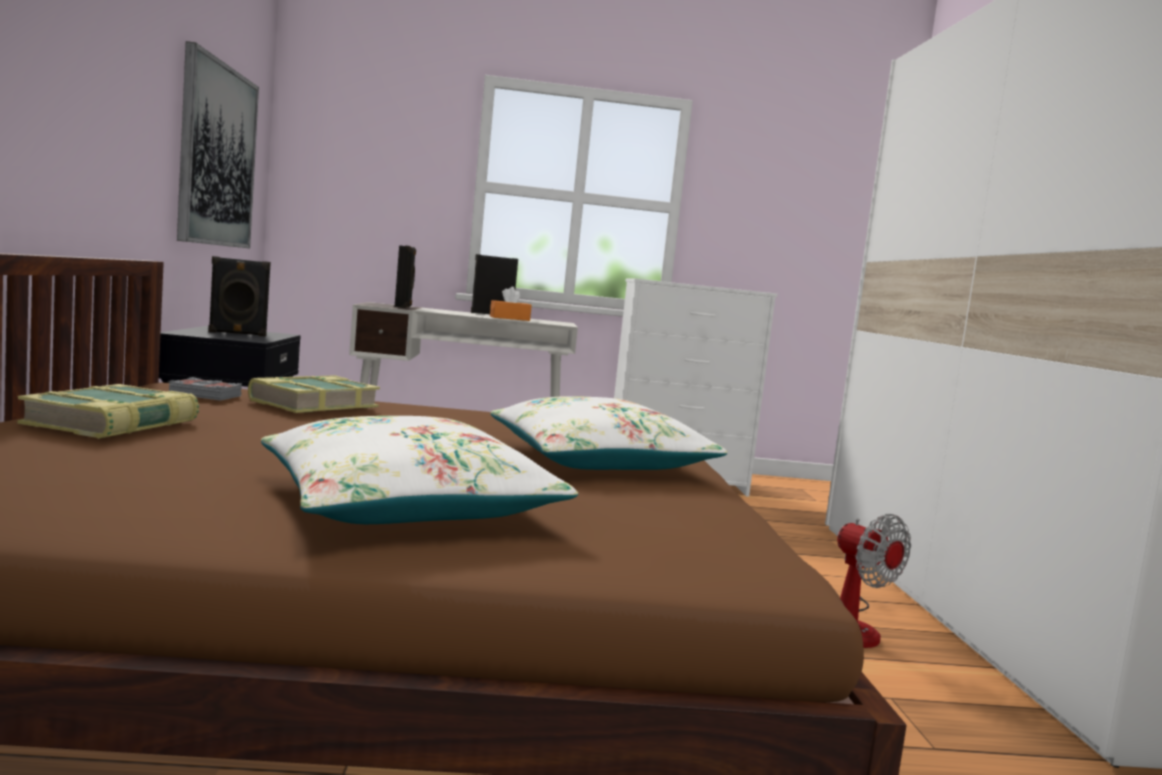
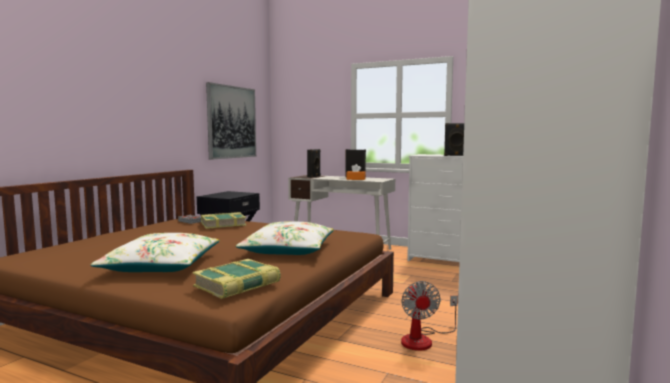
camera: 30 degrees right, 0 degrees up
(114, 424) = (134, 234): book -> book (237, 285)
(237, 333) = (230, 194): black speaker -> black speaker (456, 155)

